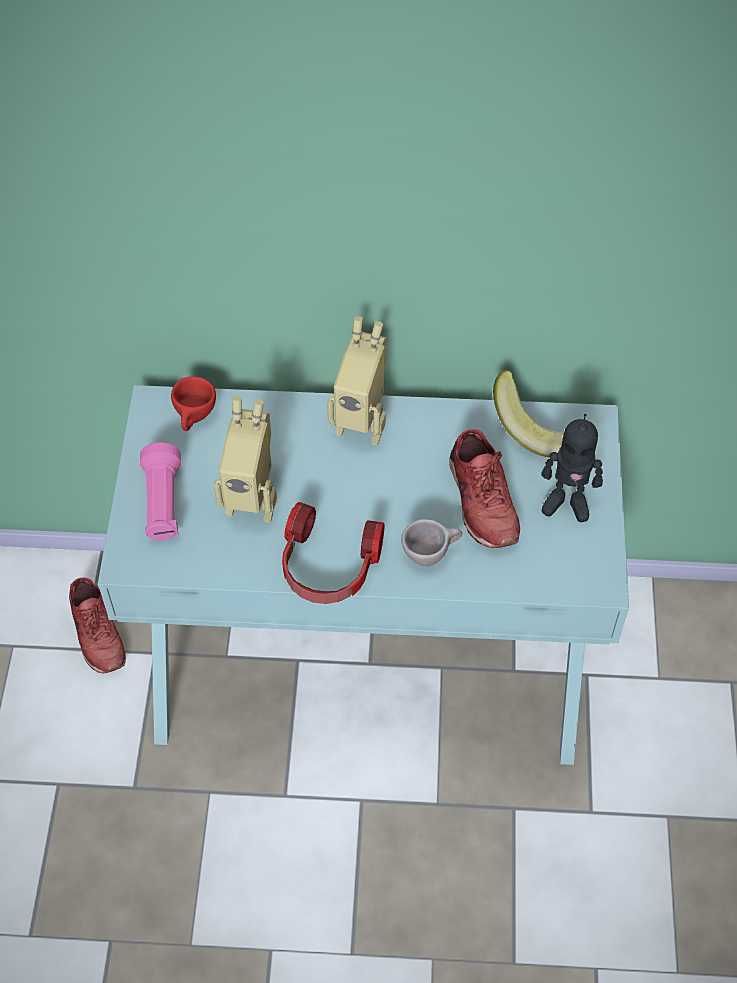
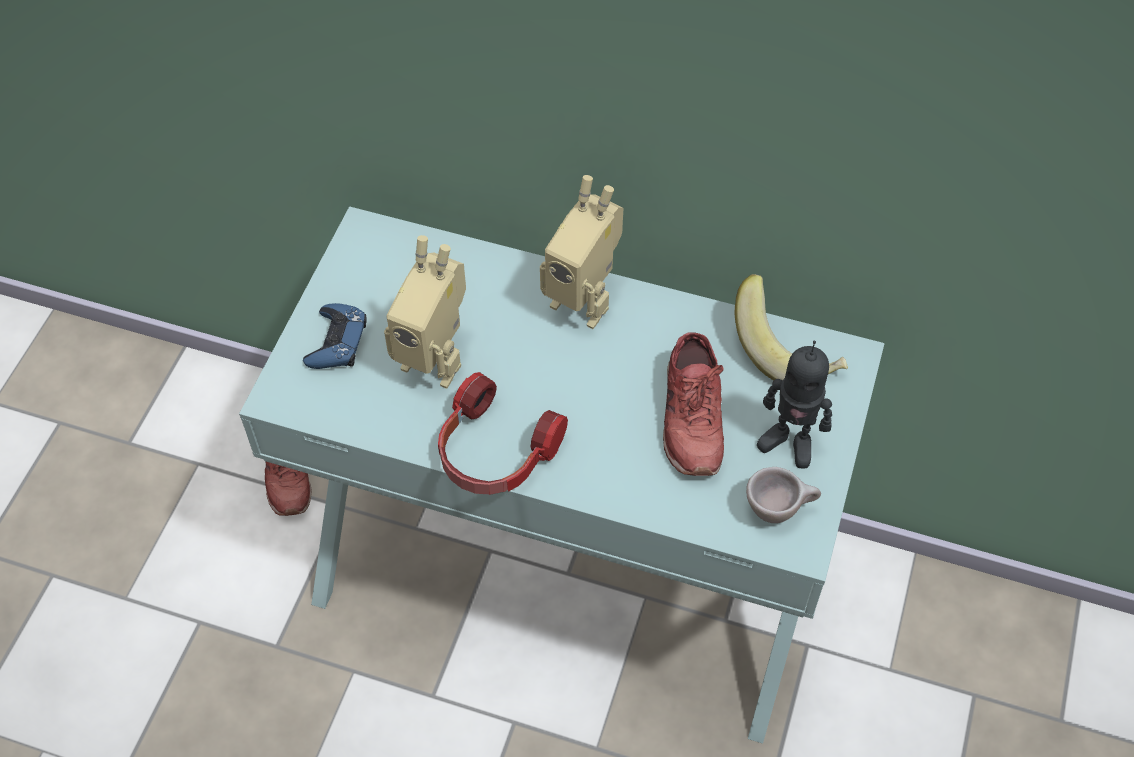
camera: 15 degrees right, 0 degrees up
(163, 504) = (337, 342): pink flashlight -> blue game controller
(195, 420) = (402, 258): red cup -> none
(431, 554) = (614, 465): beige cup -> beige cup (779, 510)

